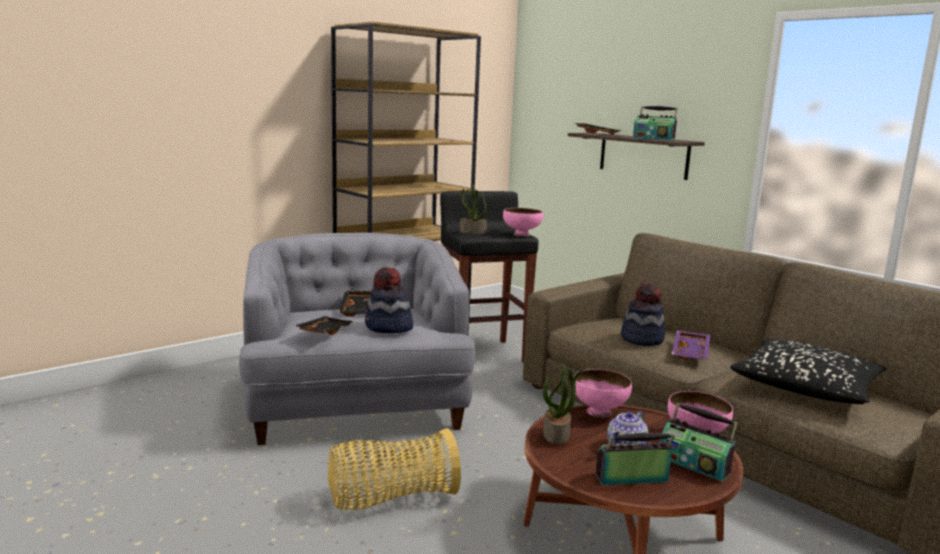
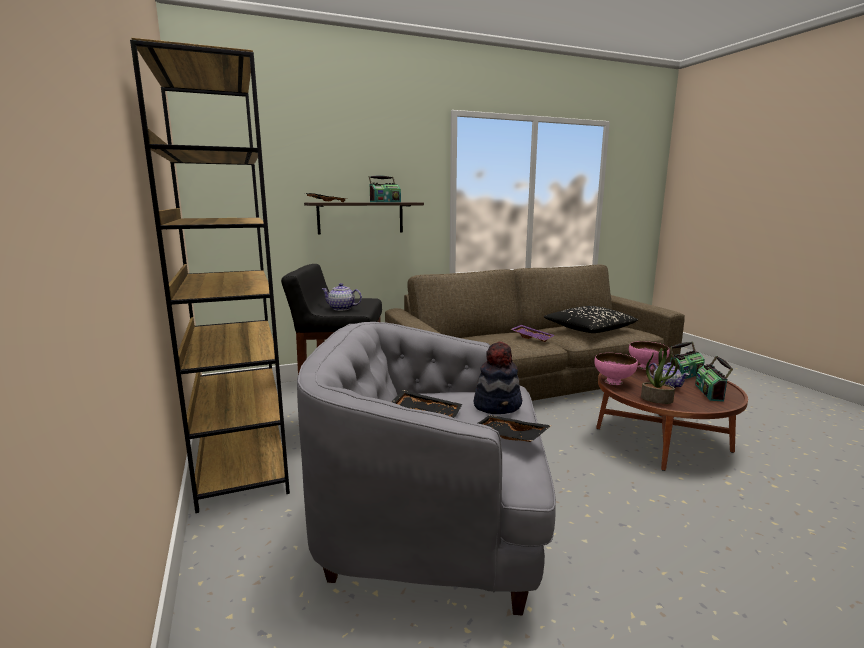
camera: 70 degrees left, 0 degrees up
(391, 499) = (639, 525): basket -> none
(472, 232) = (342, 308): potted plant -> teapot
(521, 234) = (366, 299): pink bowl -> none
(642, 339) = (505, 342): hat -> none

